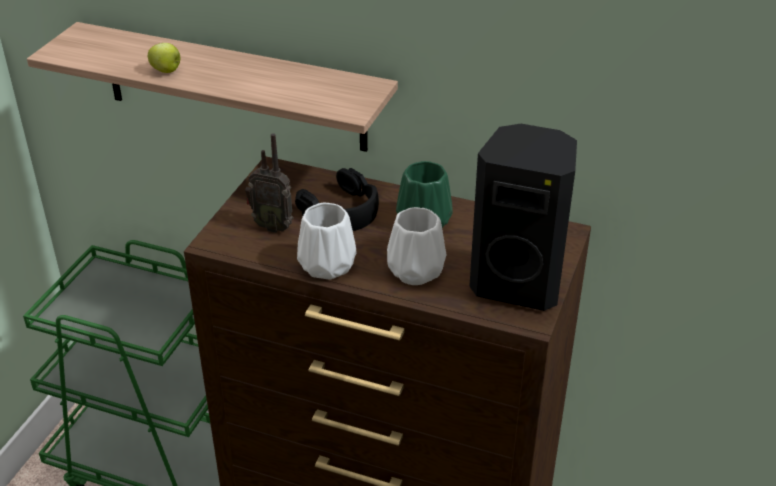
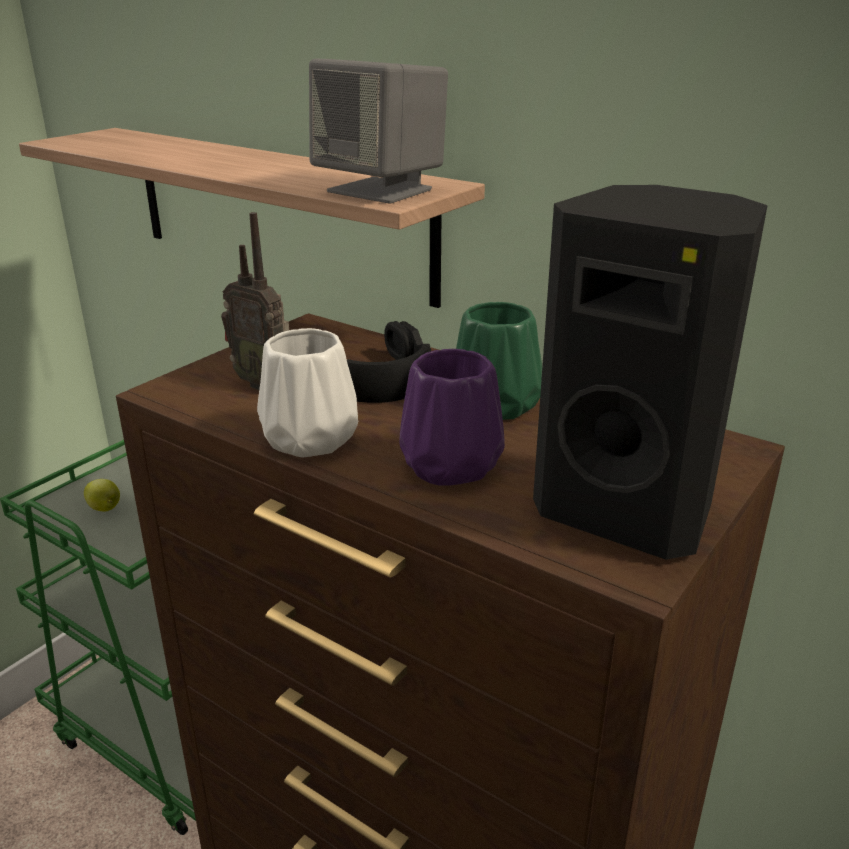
camera: 15 degrees right, 10 degrees down
(167, 71) = (171, 158): apple -> apple (105, 508)
(340, 100) = (382, 190): none -> grey speaker
(417, 271) = (452, 466): white vase -> purple vase

